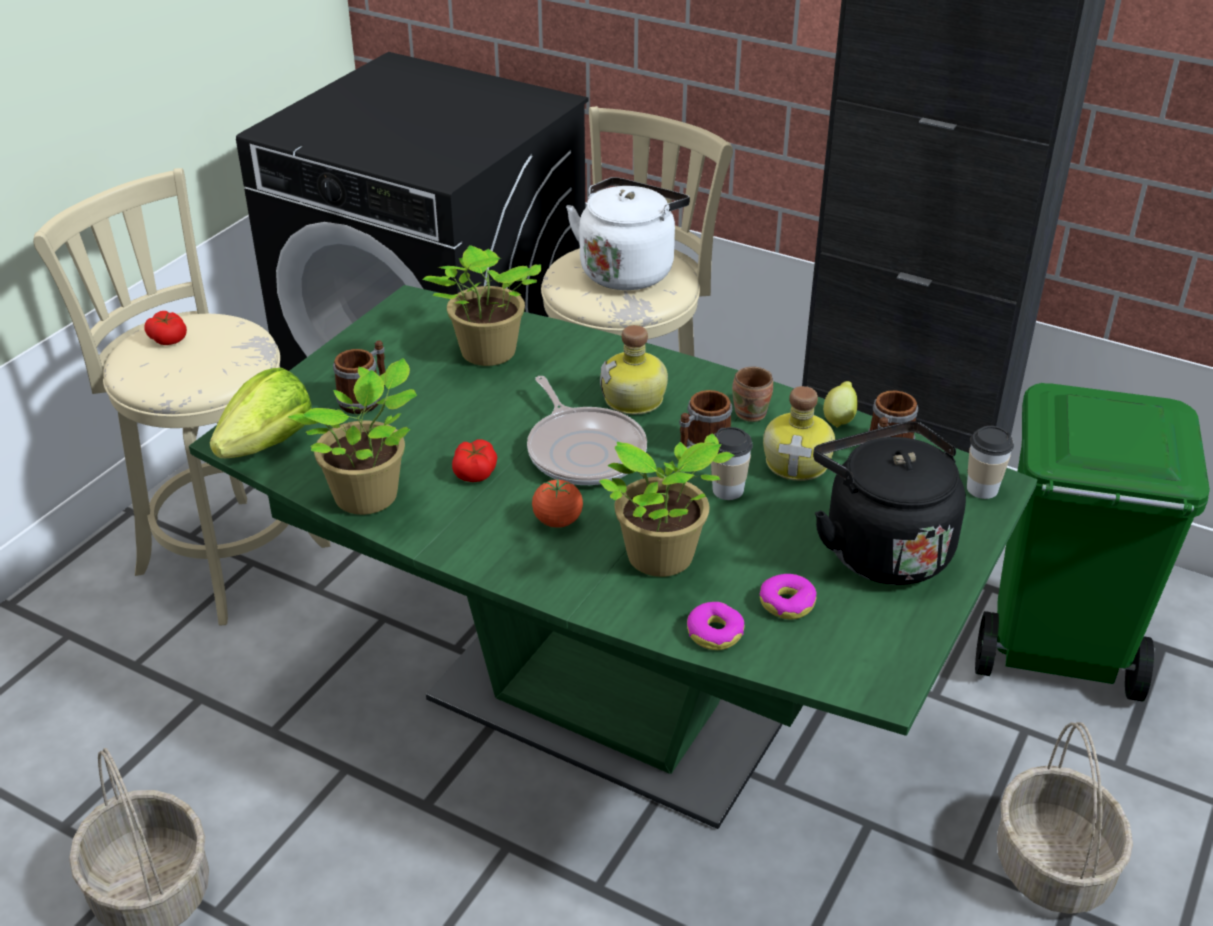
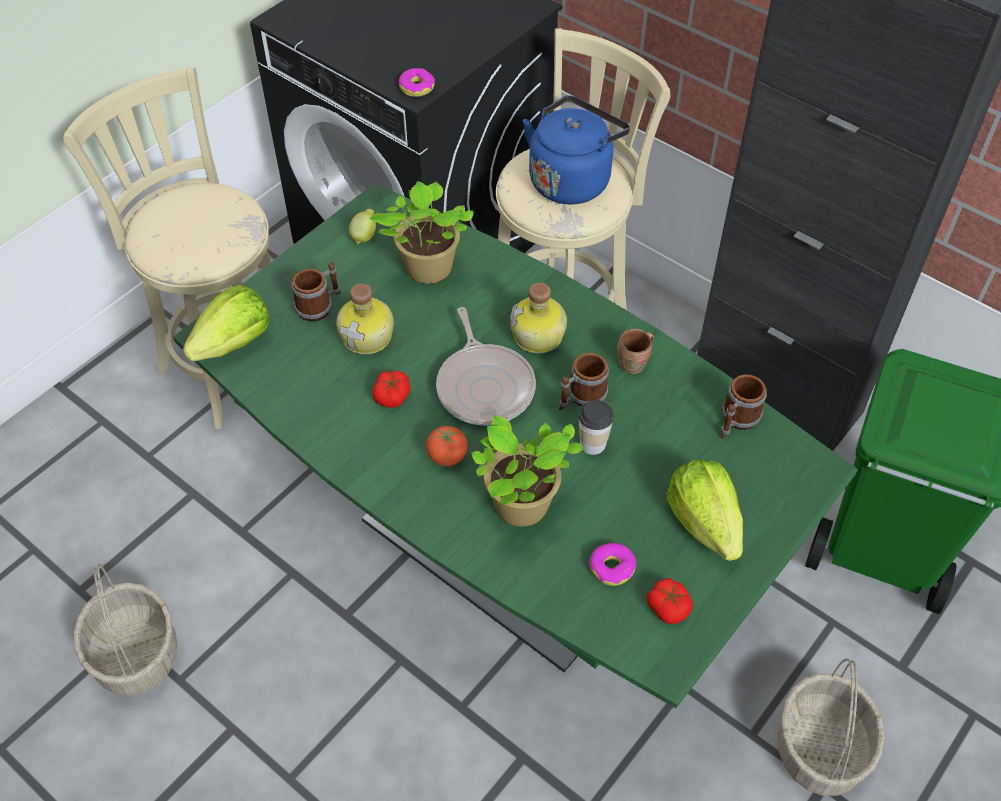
camera: 10 degrees right, 15 degrees up
(168, 338) = (178, 209): tomato -> tomato (668, 607)
(371, 497) = (305, 410): potted plant -> none
(628, 270) = (572, 179): white kettle -> blue kettle
(715, 633) = (546, 588): donut -> donut (417, 87)
(798, 463) = (659, 423): bottle -> bottle (369, 336)
(839, 419) = (705, 380): lemon -> lemon (365, 236)
(881, 547) = (704, 522): black kettle -> lettuce
(982, 488) = (807, 473): cup -> none

